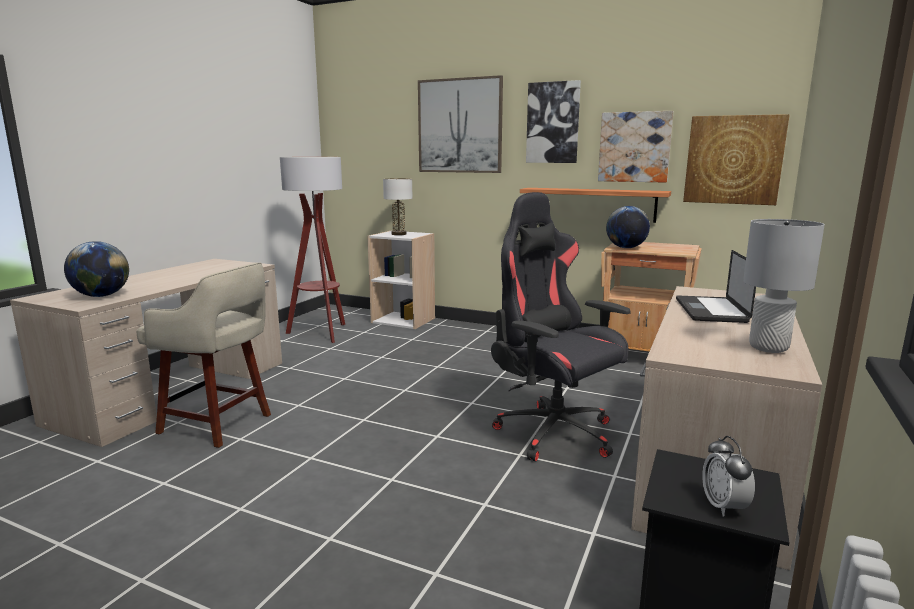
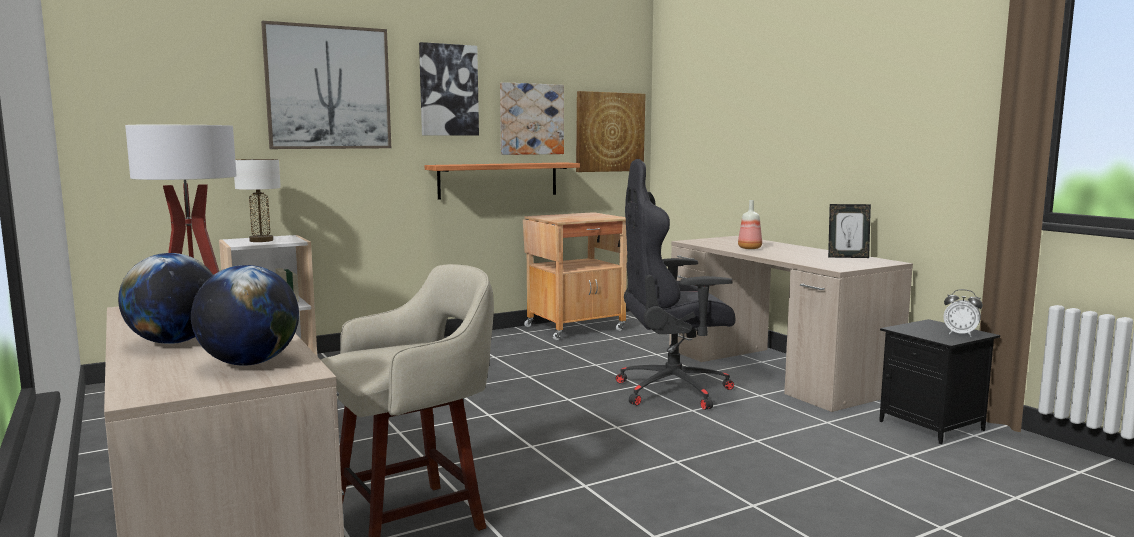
camera: 55 degrees left, 5 degrees down
(626, 248) = (566, 219): globe -> globe (174, 342)
(710, 310) = (750, 248): laptop -> bottle
(769, 350) = (847, 257): grey table lamp -> picture frame

